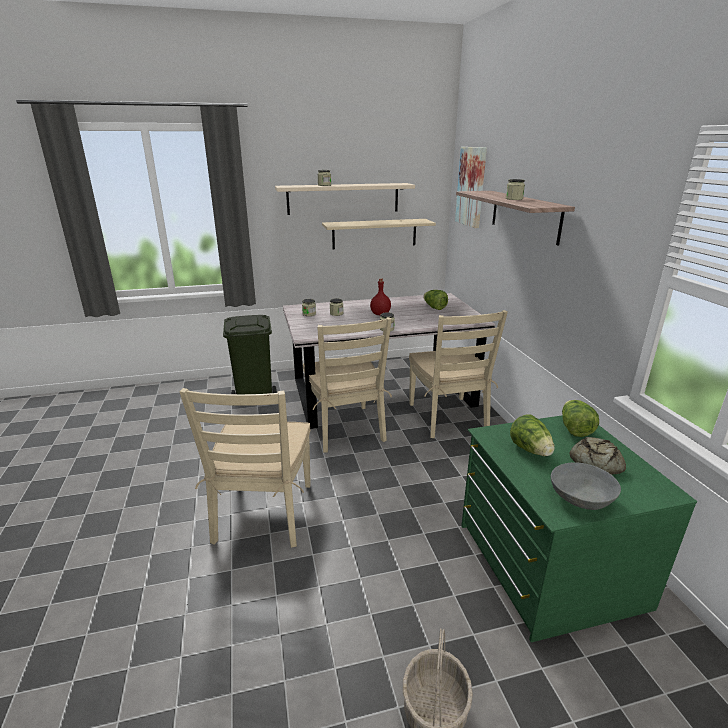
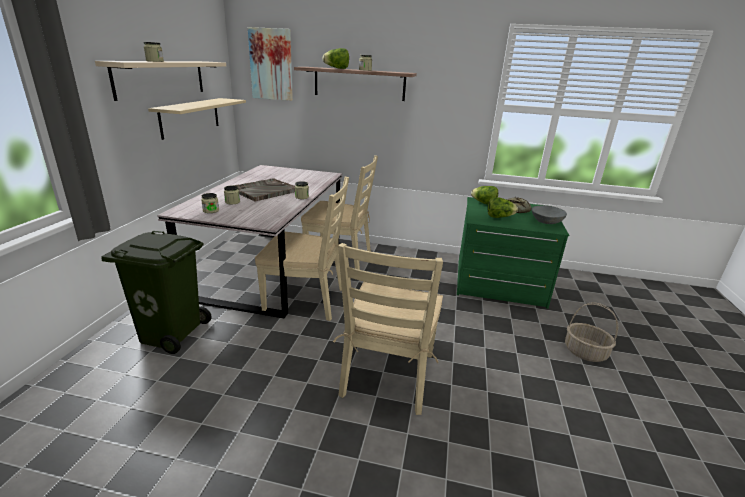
camera: 65 degrees left, 0 degrees up
(264, 513) = (388, 375): beige chair -> beige chair turned 75 degrees clockwise
(380, 314) = (264, 191): red bottle -> grey tray
(434, 307) = (283, 175): lettuce -> lettuce (337, 68)

